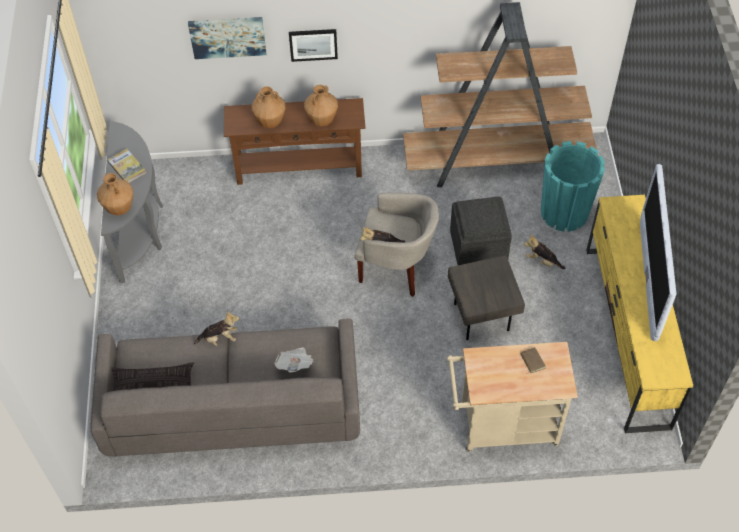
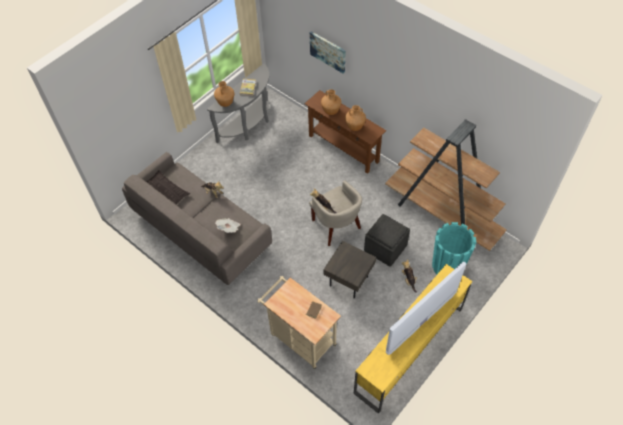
camera: 45 degrees right, 0 degrees up
(313, 44) = (367, 82): picture -> none

